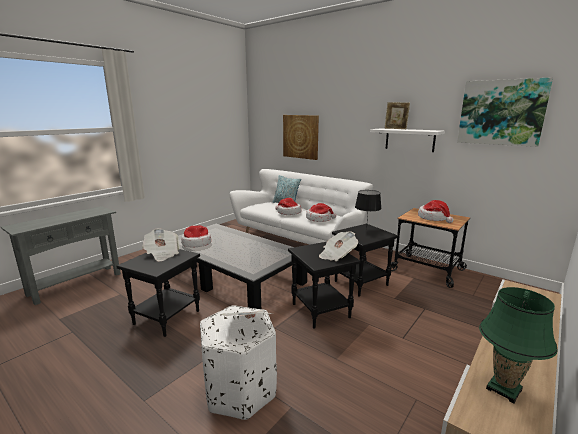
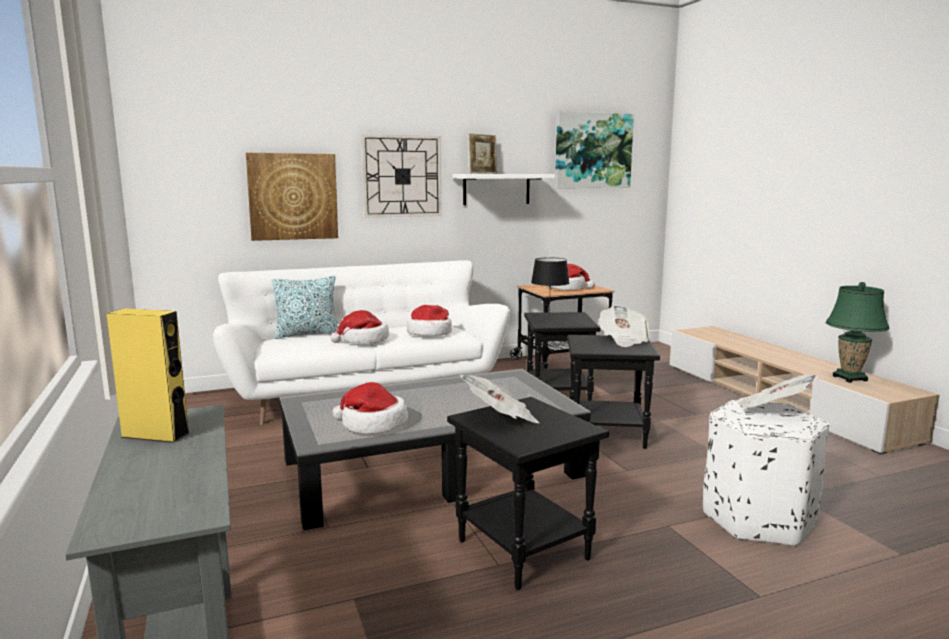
camera: 60 degrees left, 5 degrees down
(83, 212) = (155, 435): none -> yellow speaker
(351, 128) = (402, 176): none -> wall clock

